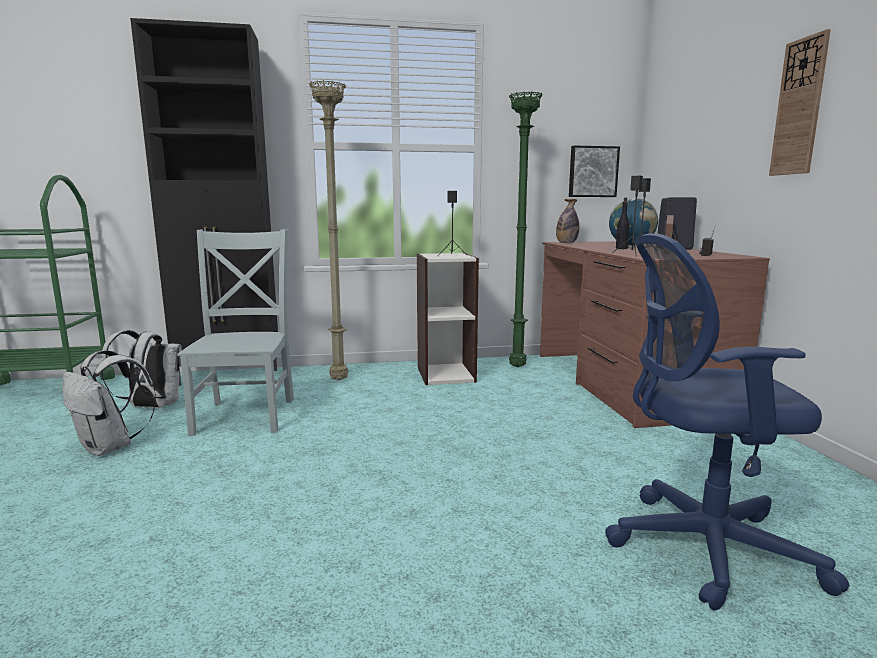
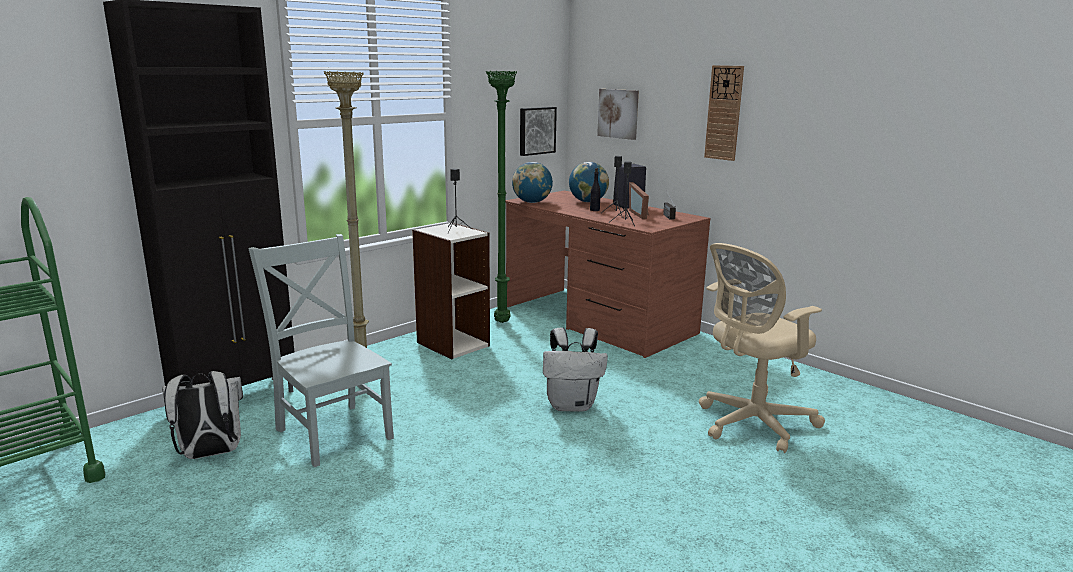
camera: 35 degrees left, 5 degrees up
(110, 447) = (254, 501): white backpack -> white backpack (572, 405)
(566, 243) = (532, 202): bottle -> globe
(682, 142) = (618, 113): none -> picture
(699, 547) = (751, 424): blue office chair -> beige office chair

